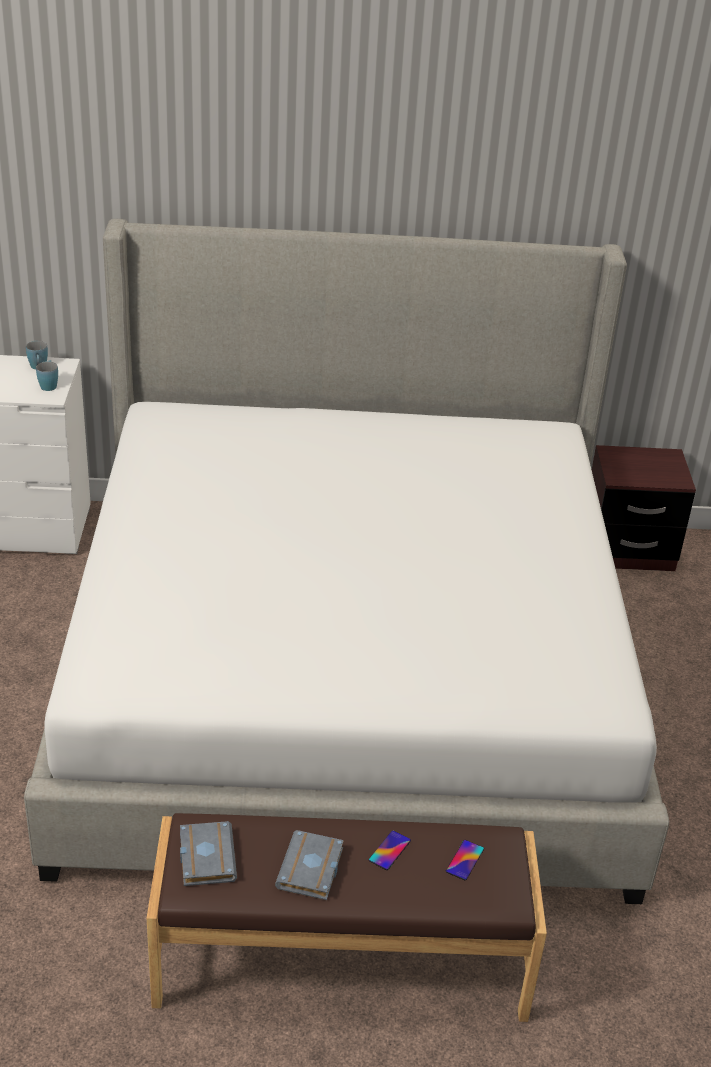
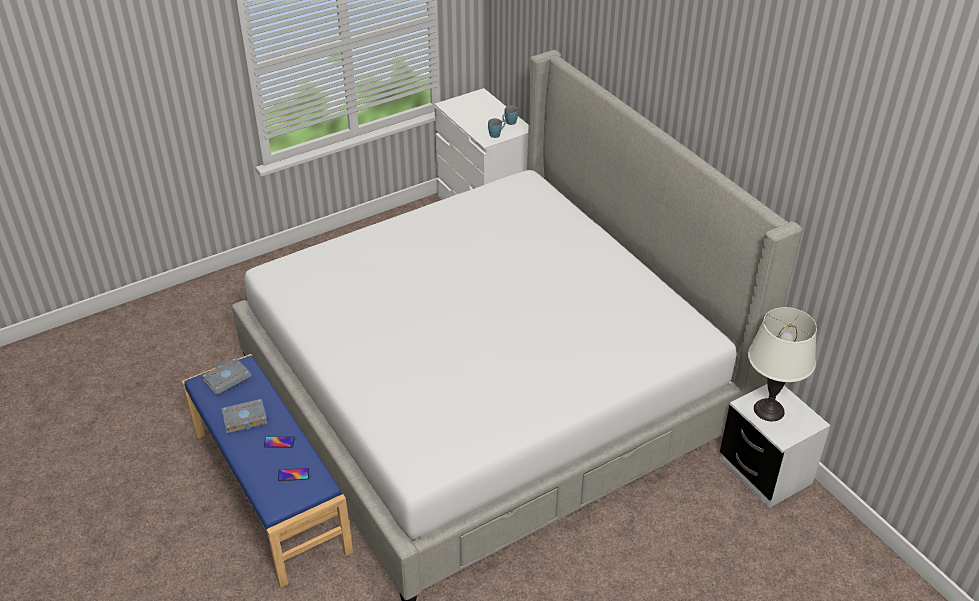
camera: 60 degrees right, 5 degrees up
(341, 960) = (271, 490): brown bench -> blue bench
(627, 549) = (765, 471): brown nightstand -> white nightstand
(636, 470) = (769, 410): none -> white table lamp

